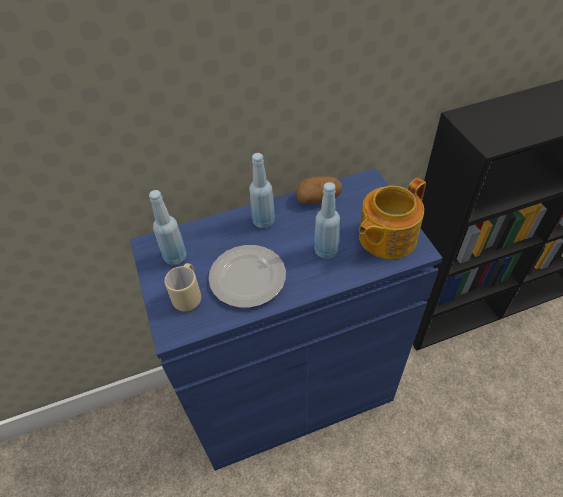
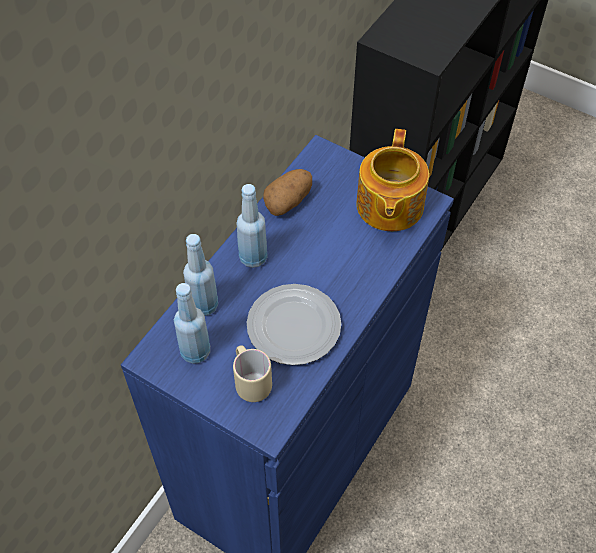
camera: 40 degrees left, 5 degrees up
(326, 250) = (344, 253): blue bottle -> blue bottle (203, 305)

